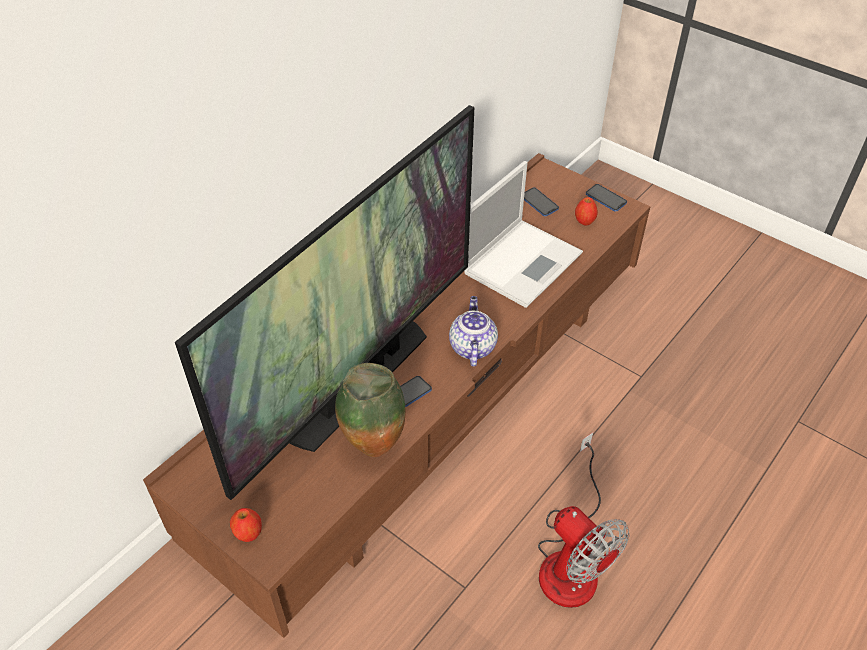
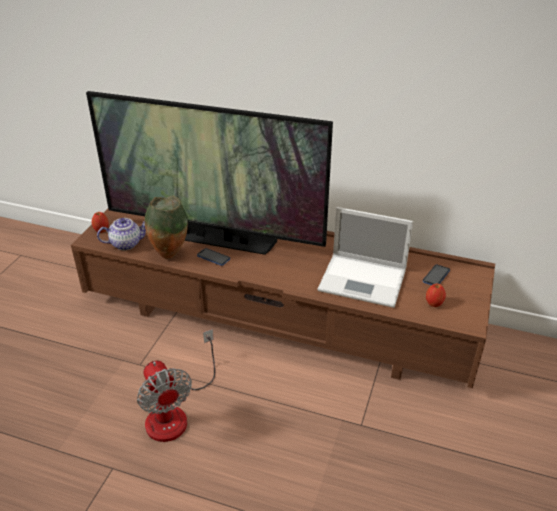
camera: 70 degrees right, 10 degrees down
(472, 347) = (267, 274): teapot -> teapot (127, 243)
(571, 559) = (175, 412): fan -> fan turned 60 degrees counterclockwise
(606, 198) = (472, 310): phone -> none

